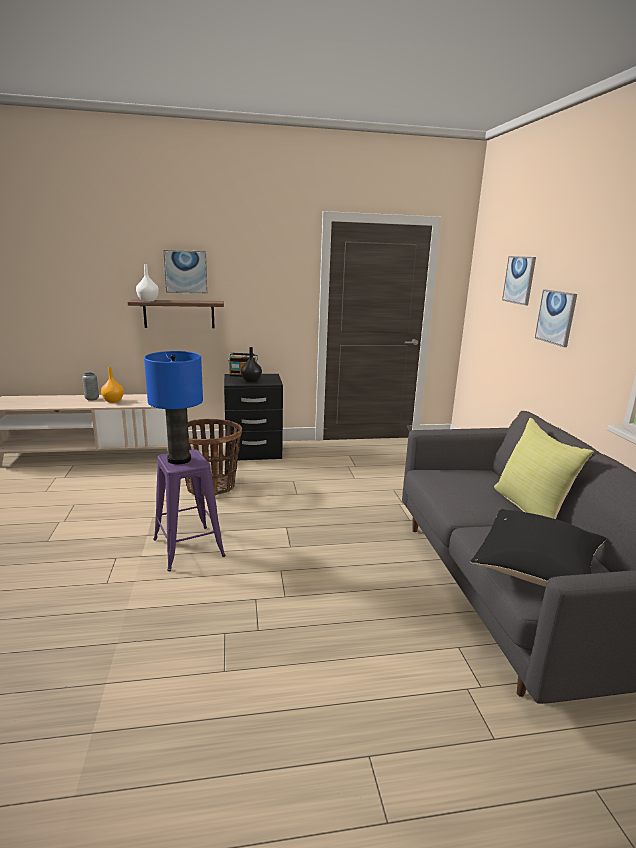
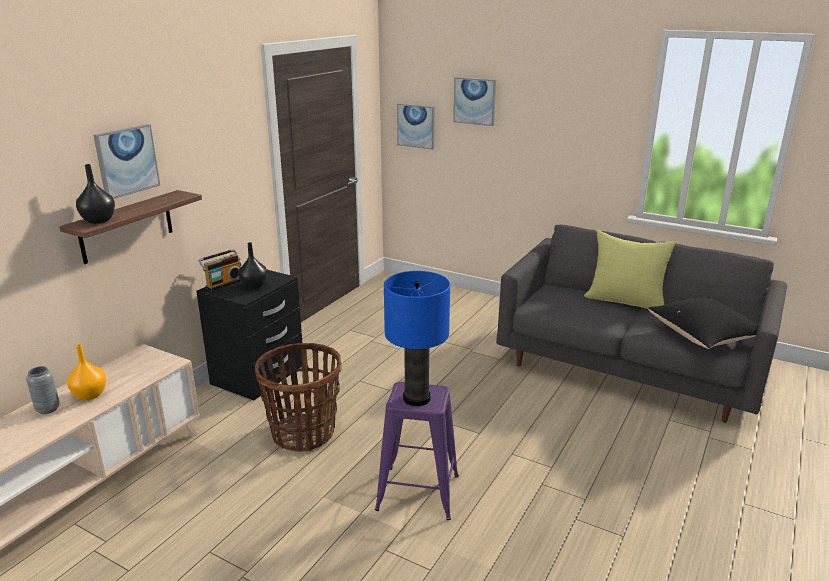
camera: 50 degrees left, 5 degrees up
(148, 300) = (99, 220): white vase -> black vase
(556, 317) = (538, 135): picture -> picture (416, 126)

